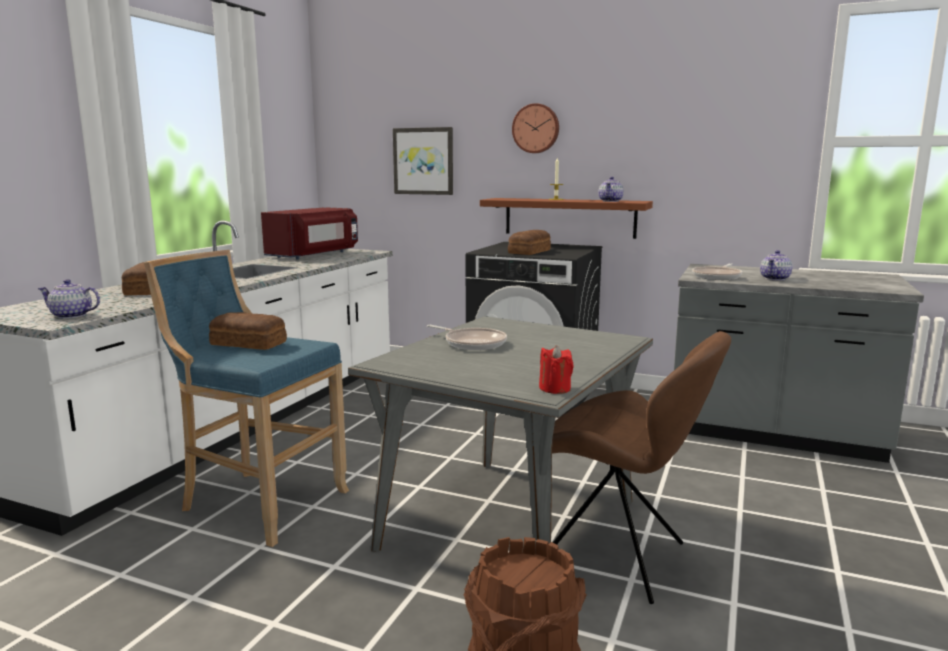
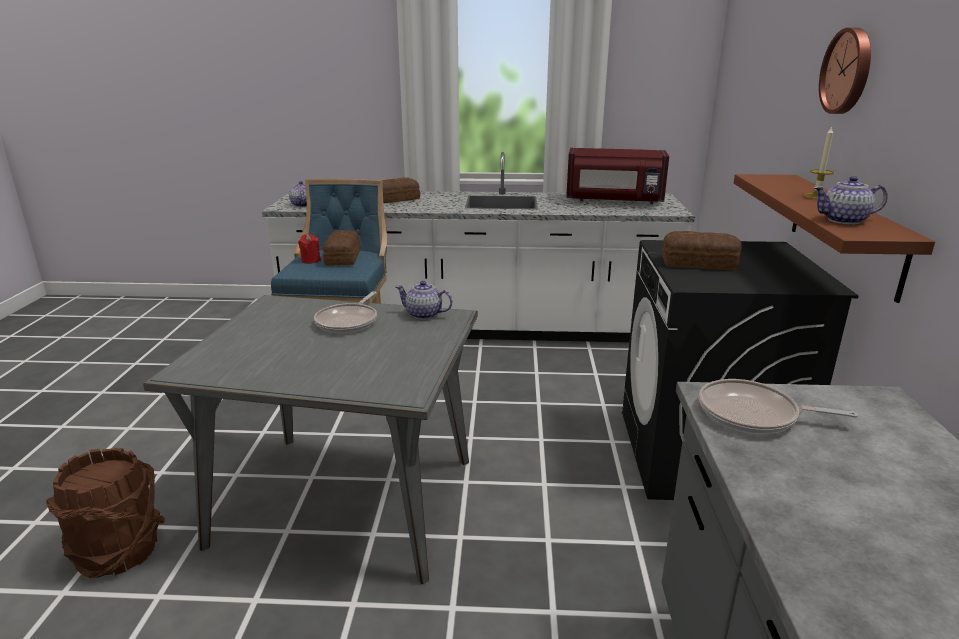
camera: 70 degrees right, 10 degrees up
(423, 161) = (763, 107): picture -> none
(555, 389) = (195, 374): red candle -> red candle (311, 260)
(617, 557) = (295, 584): brown chair -> none
(775, 278) = (818, 481): teapot -> teapot (424, 315)

